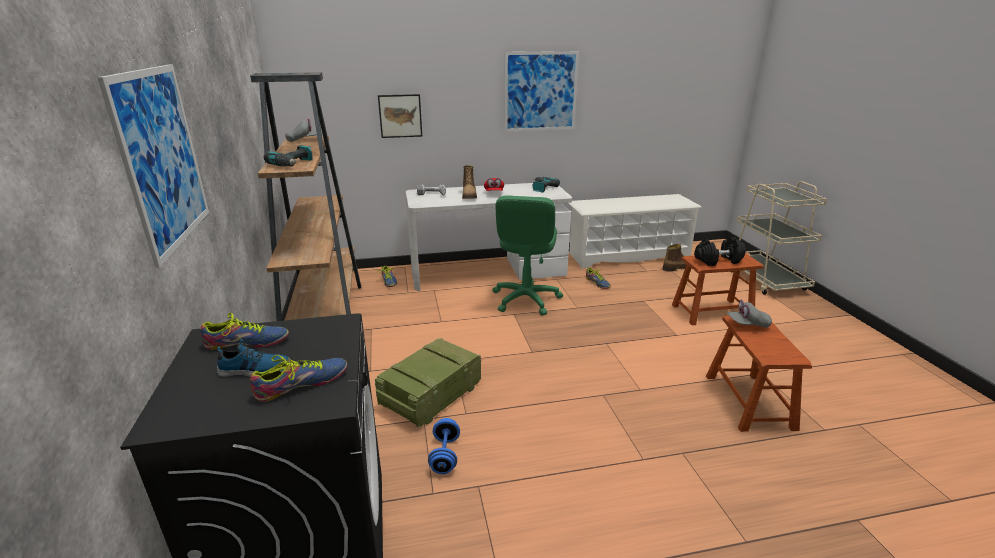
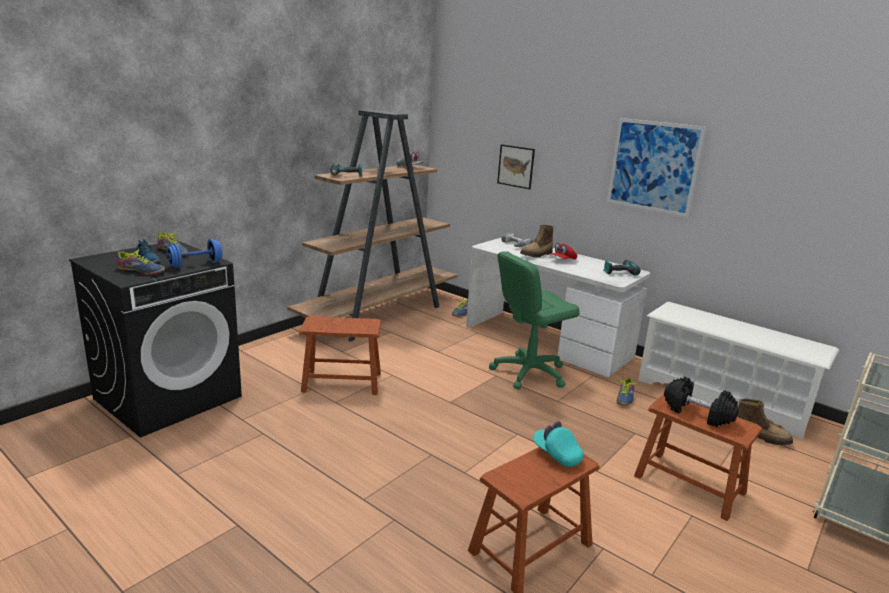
camera: 50 degrees right, 5 degrees down
(162, 158) = (201, 142): picture -> none
(432, 394) = (342, 382): crate -> brown stool
(445, 455) = (282, 410): blue dumbbell -> blue dumbbell (195, 265)
(747, 324) = (557, 454): grey cap -> turquoise cap

